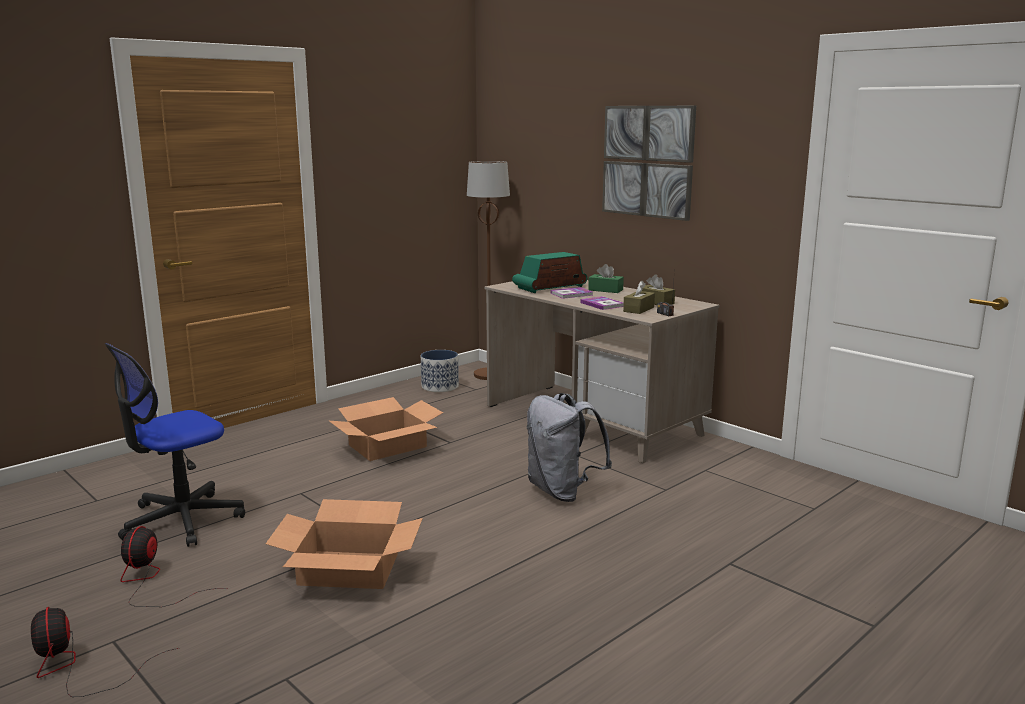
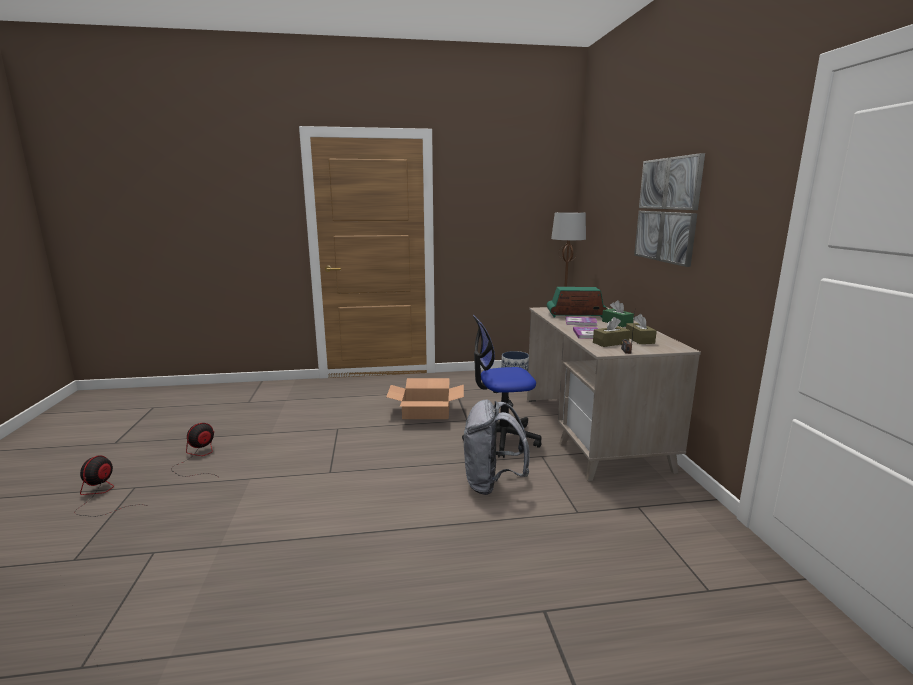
camera: 35 degrees right, 0 degrees up
(182, 520) = (263, 426): office chair -> office chair (501, 438)
(348, 569) = (287, 490): cardboard box -> none

